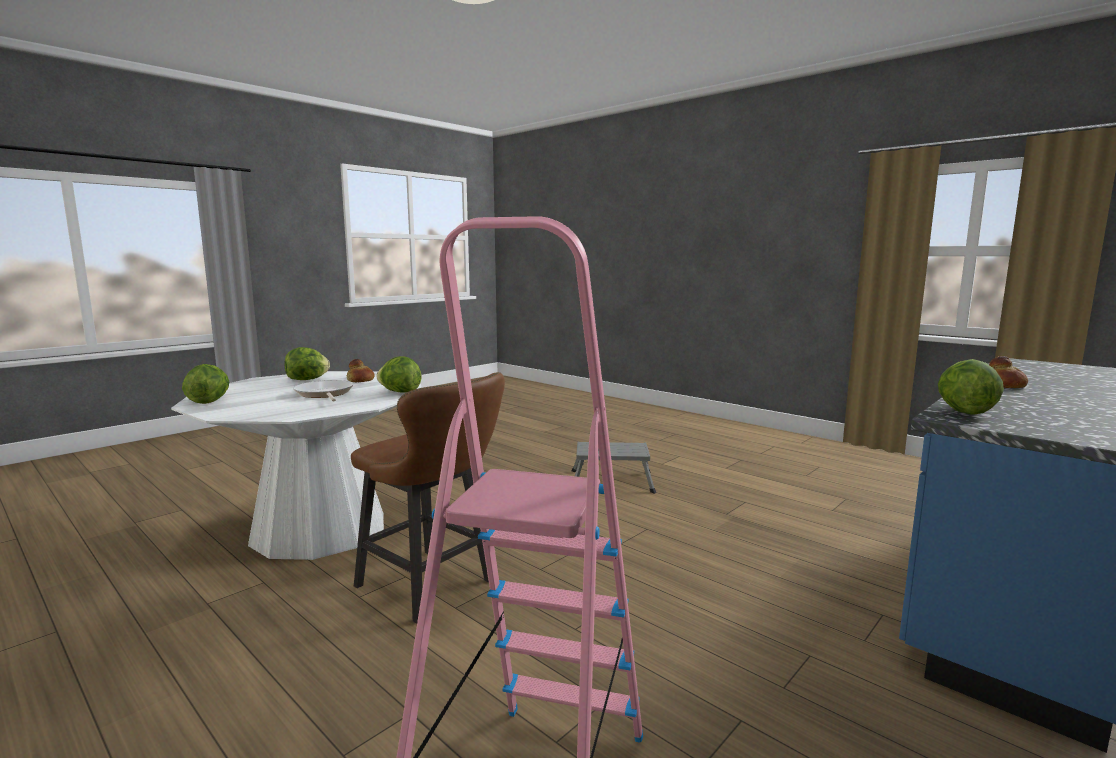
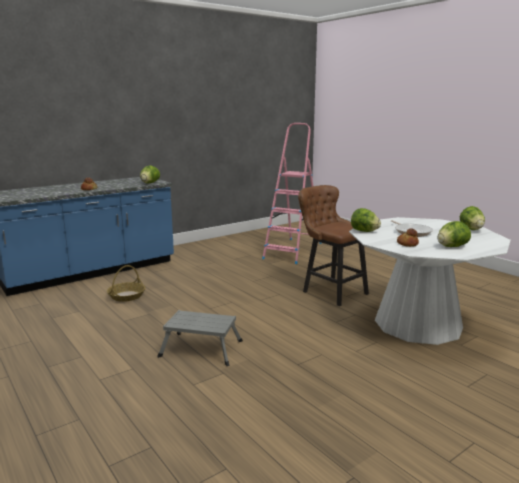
camera: 170 degrees left, 5 degrees up
(813, 540) = (126, 296): none -> basket

